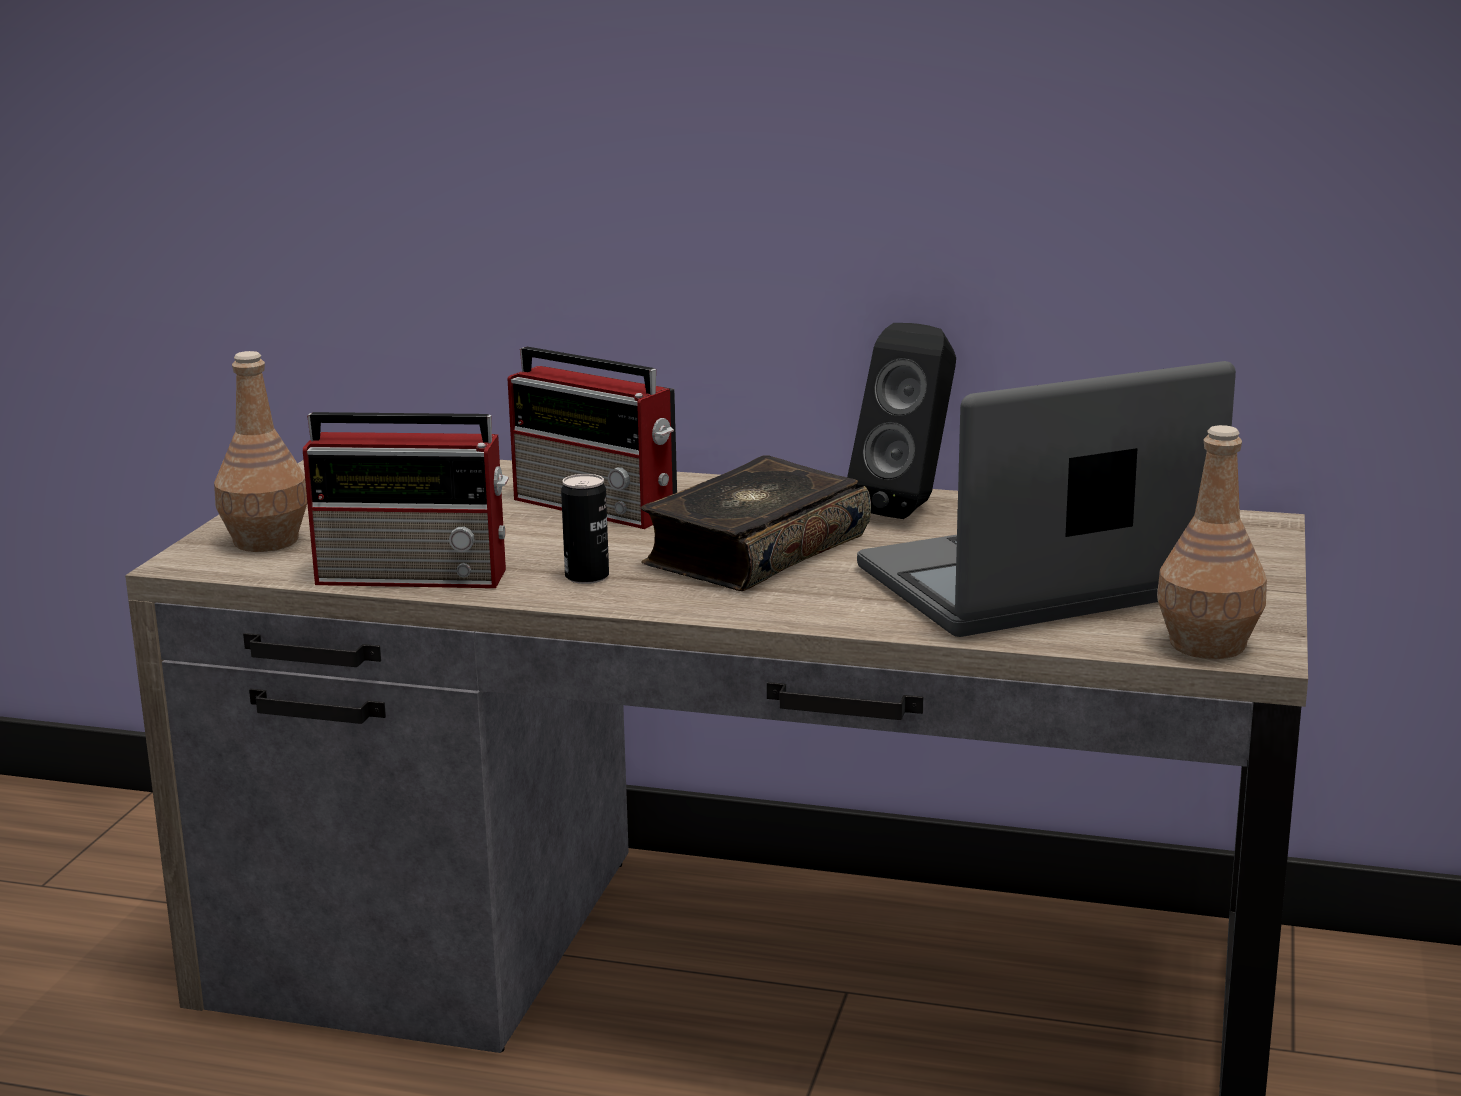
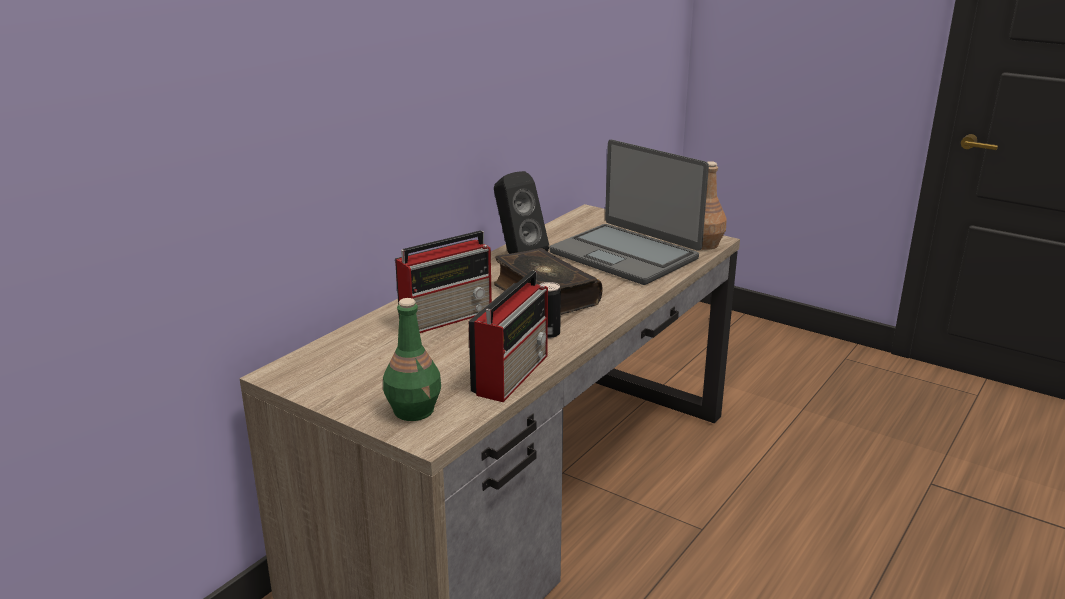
camera: 70 degrees left, 5 degrees up
(267, 541) = (414, 410): brown bottle -> green bottle
(1035, 583) = (625, 255): laptop -> laptop turned 45 degrees counterclockwise

